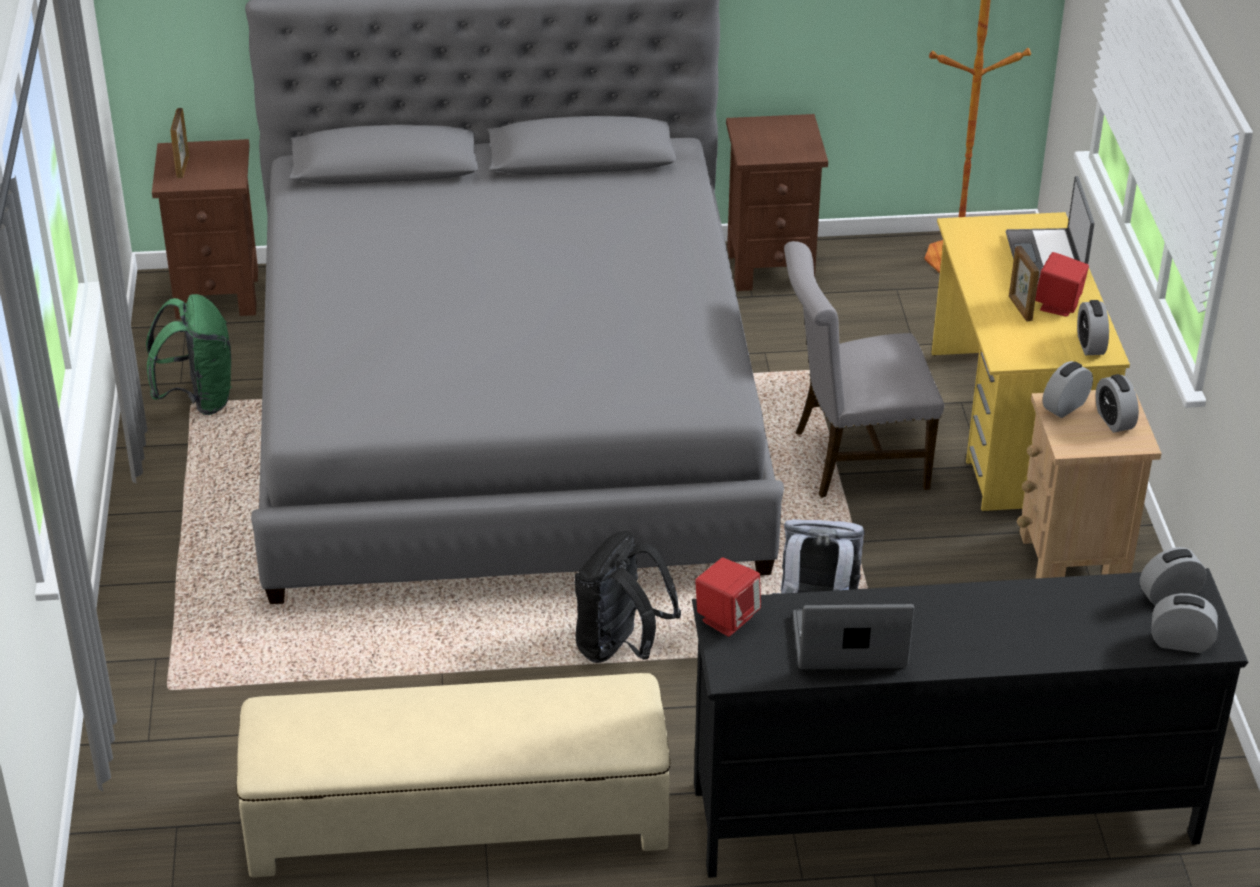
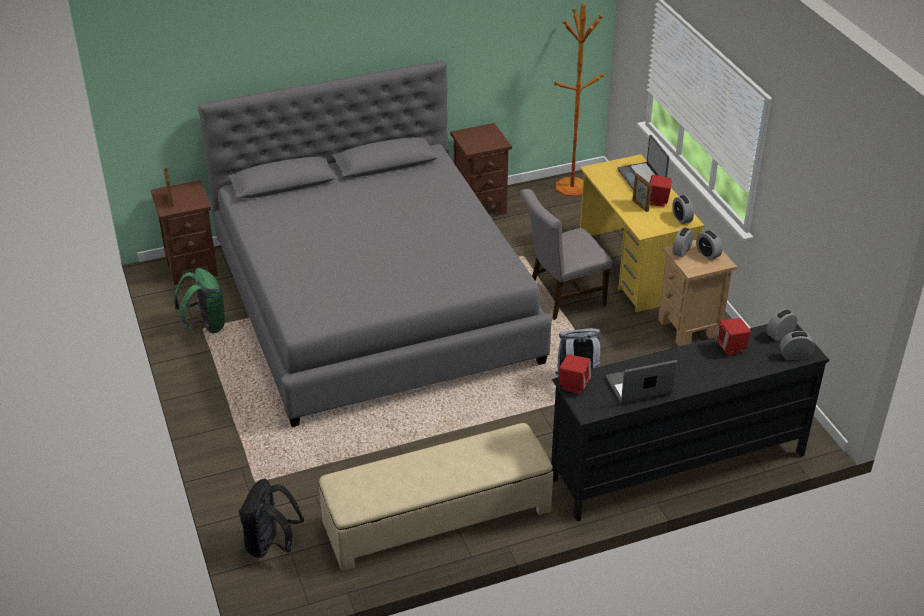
camera: 15 degrees left, 0 degrees up
(620, 647) = (484, 414): black backpack -> black backpack (271, 545)
(1060, 604) = (731, 348): none -> red speaker

